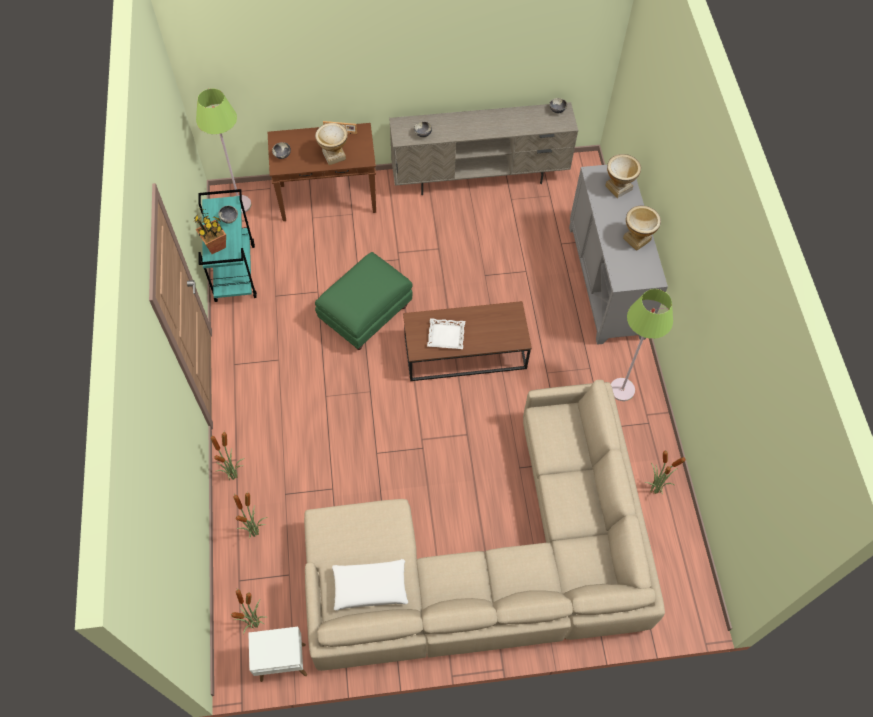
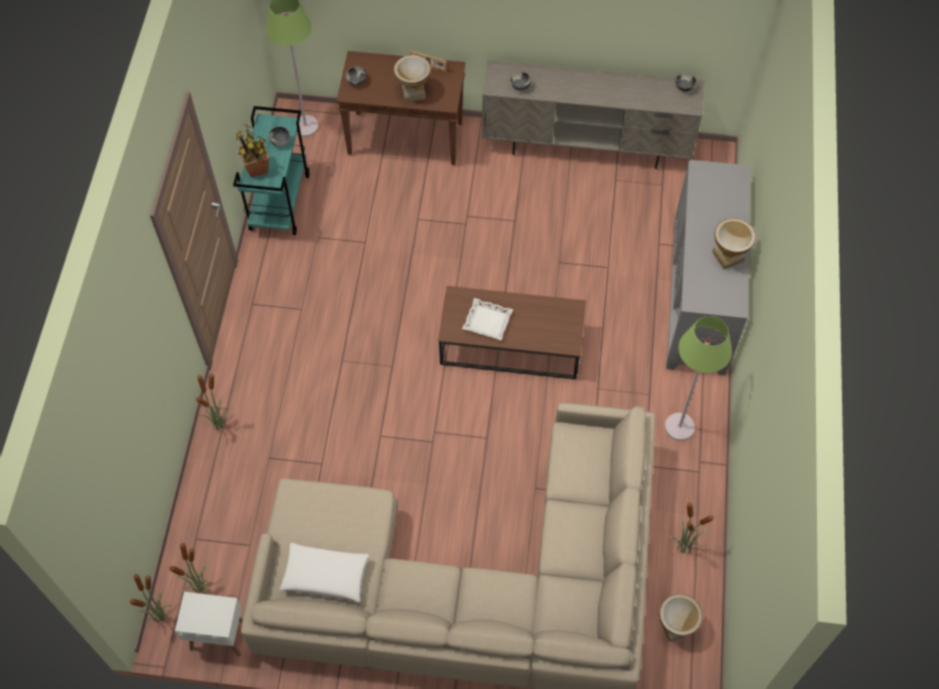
camera: 15 degrees right, 0 degrees up
(255, 532) = (226, 491): potted plant -> potted plant (161, 617)
(366, 314) = (412, 278): green ottoman -> none
(618, 188) = (725, 192): vase -> vase (675, 626)

